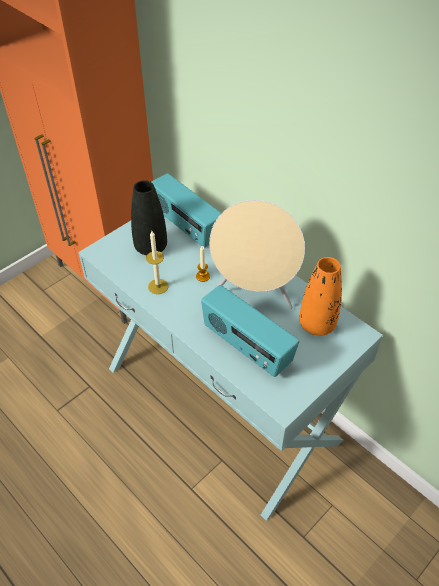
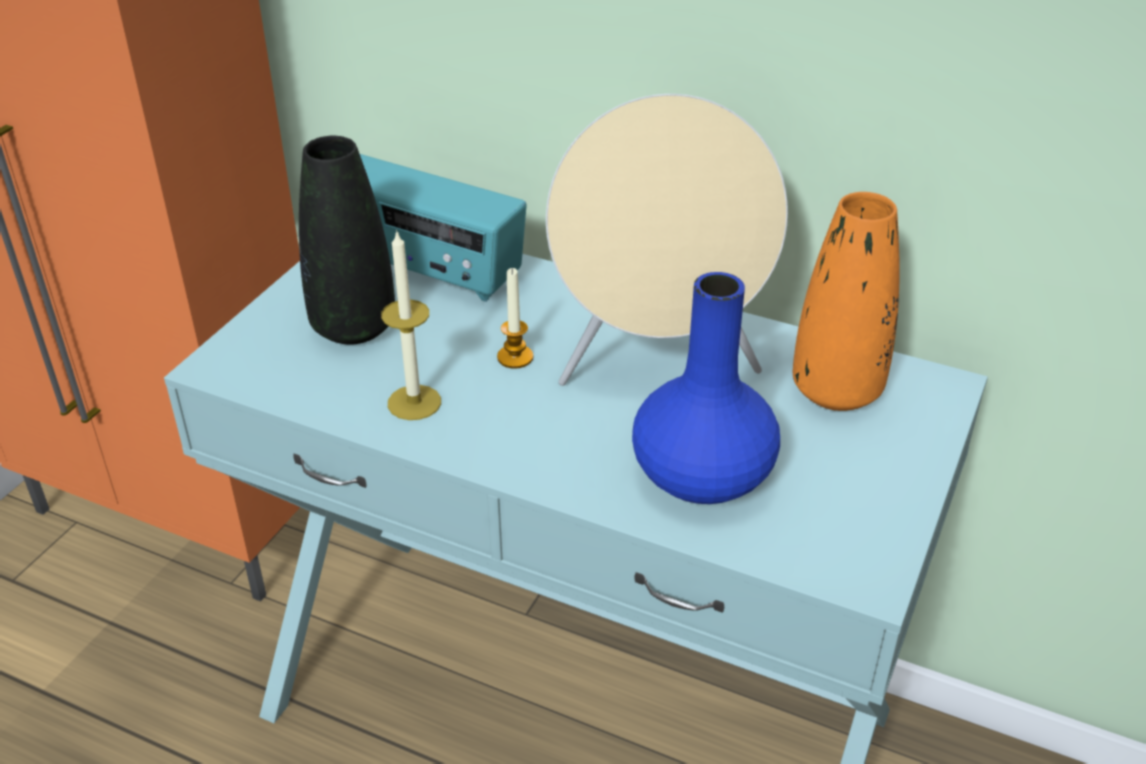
camera: 20 degrees left, 10 degrees down
(246, 347) = (704, 476): radio -> blue vase

